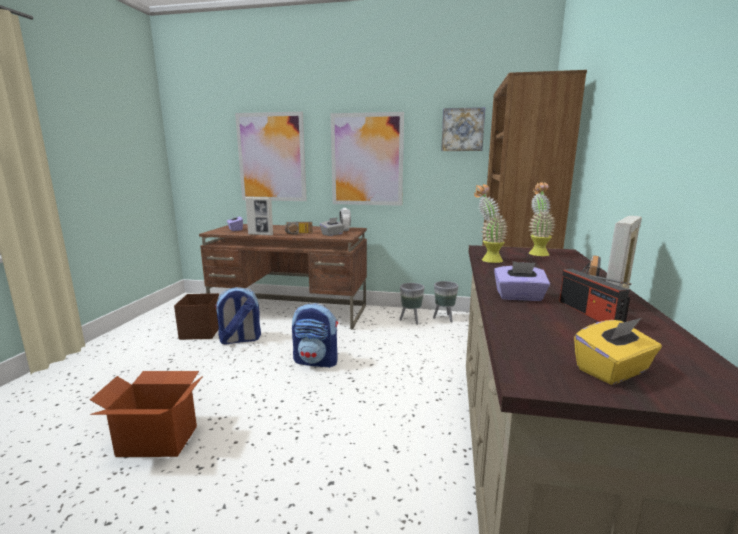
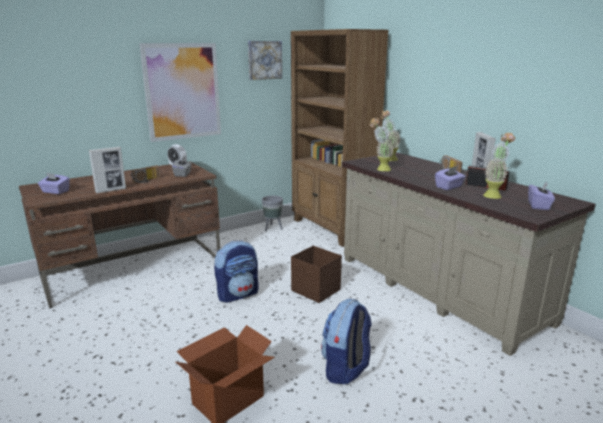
camera: 45 degrees left, 5 degrees up
(200, 332) = (72, 323): brown storage box -> brown storage box (316, 290)
(239, 340) = (134, 310): backpack -> backpack (346, 369)
(271, 157) = (67, 96): picture -> none
(411, 320) = (253, 238): grey planter -> none
(566, 327) = (494, 195): none -> potted plant
(613, 371) = (539, 205): yellow tissue box -> purple tissue box

